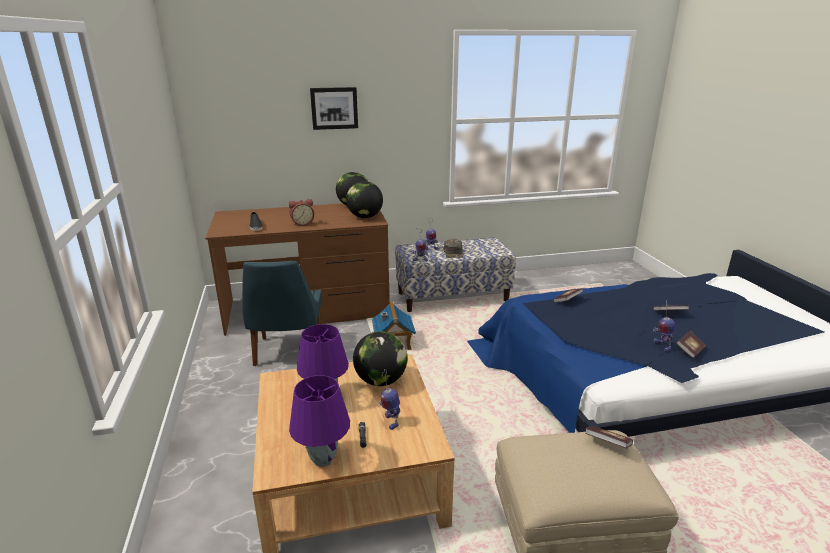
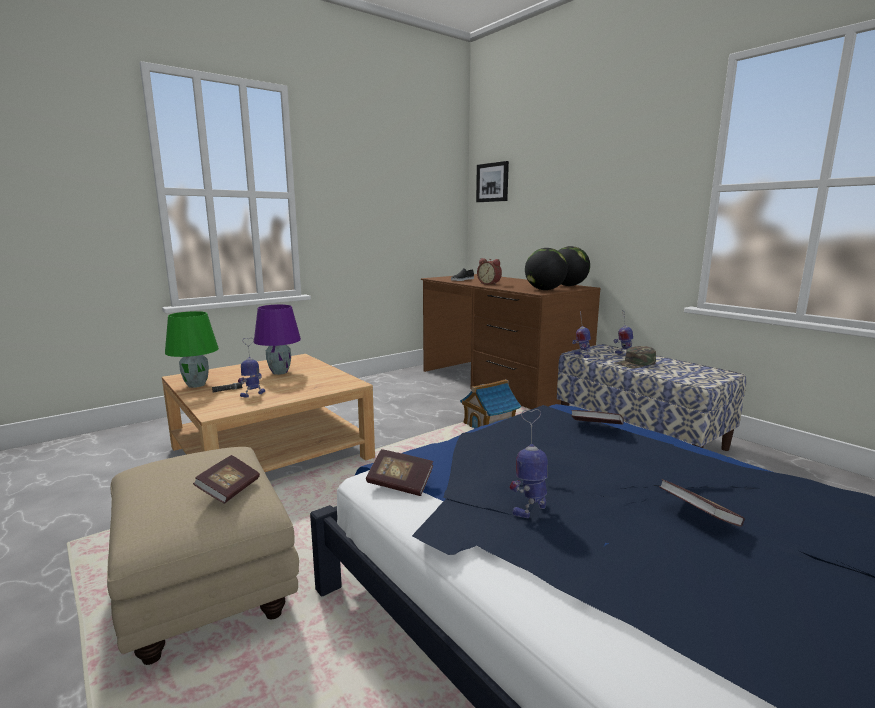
camera: 65 degrees right, 10 degrees down
(287, 352) = (423, 393): blue chair -> none
(323, 459) = (197, 385): purple table lamp -> green table lamp
(334, 108) = (576, 176): picture -> picture (492, 182)
(381, 381) = (315, 382): globe -> none
(689, 350) = (546, 541): book -> book (400, 484)

